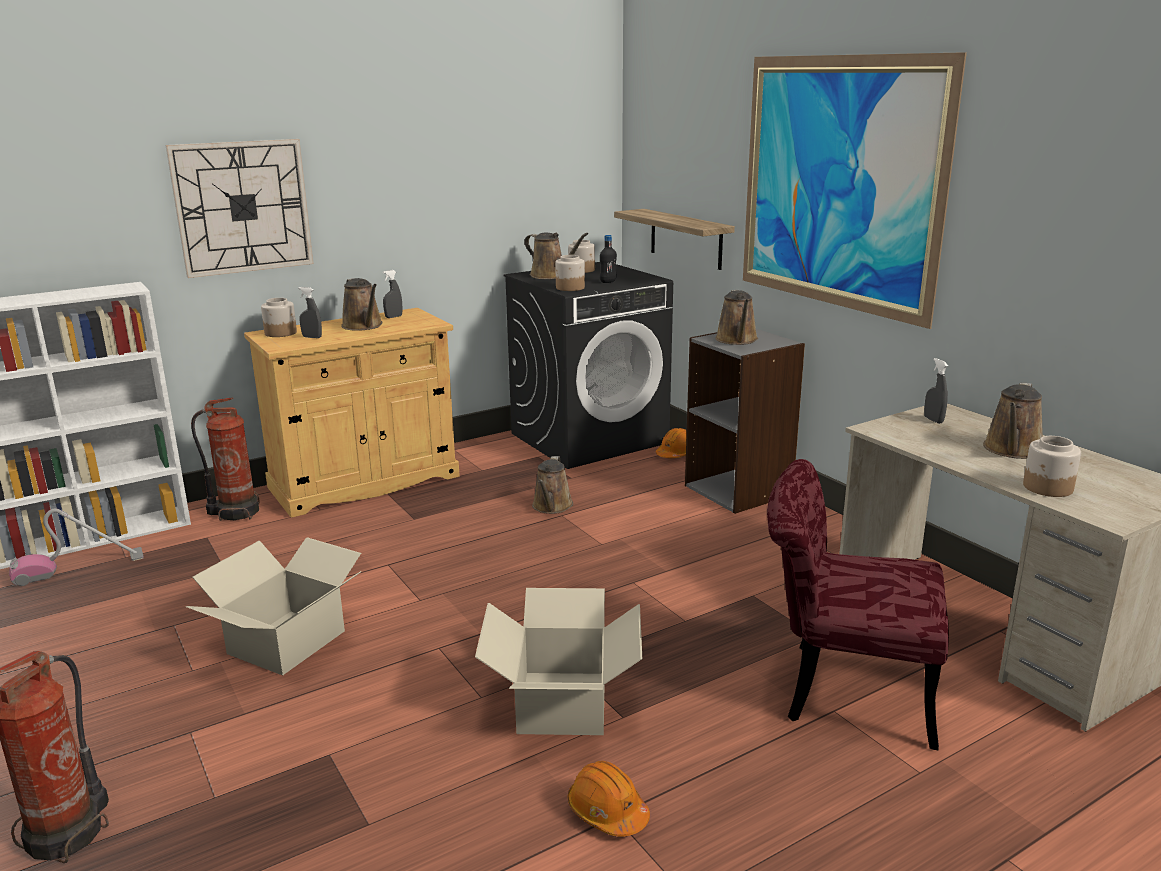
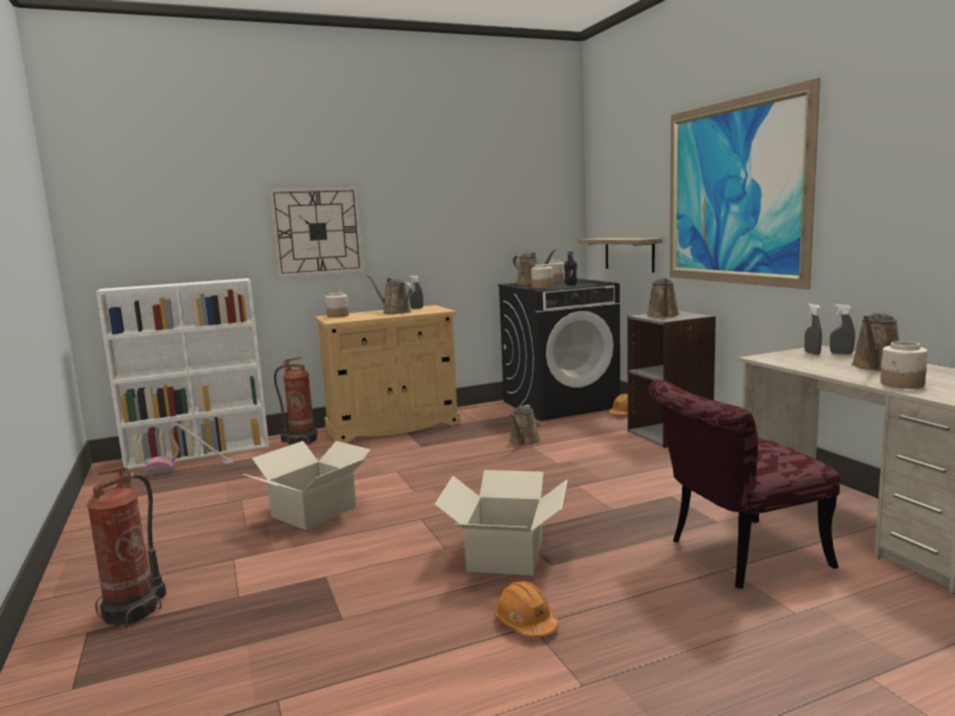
camera: 10 degrees right, 10 degrees down
(312, 337) = (357, 317): grey spray bottle -> grey spray bottle (841, 353)
(363, 326) = (394, 312): brown watering can -> brown watering can turned 150 degrees clockwise
(842, 689) = (735, 556): red chair -> red chair turned 45 degrees counterclockwise

